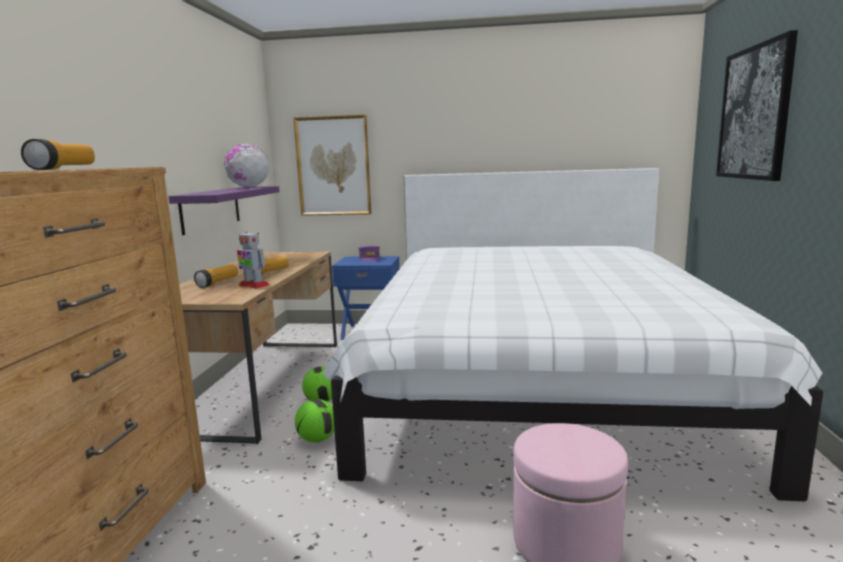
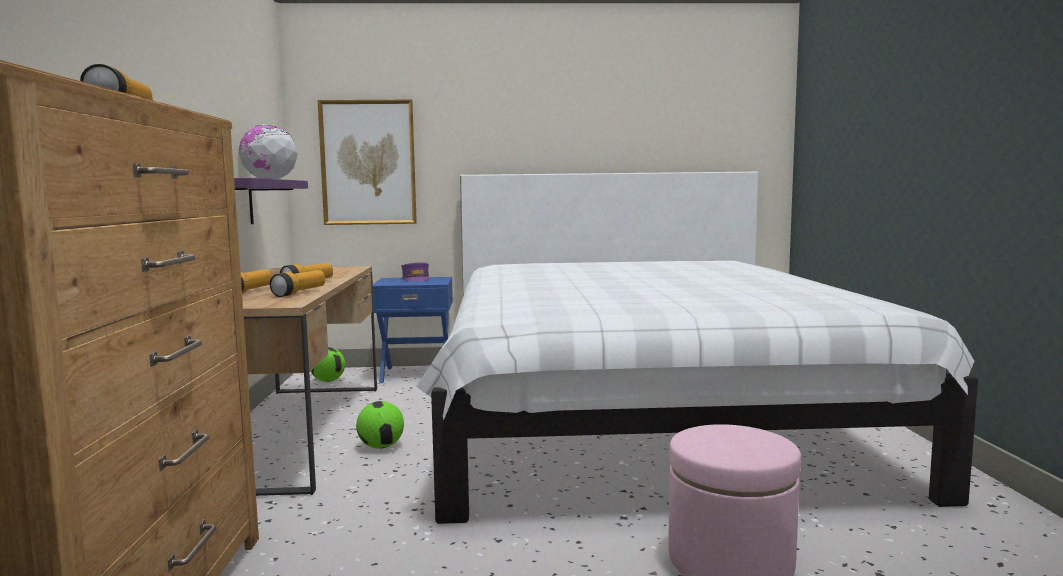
camera: 10 degrees left, 5 degrees down
(253, 285) = (299, 293): toy robot -> flashlight
(317, 439) = (392, 485): football -> football (328, 381)
(754, 113) = (865, 105): picture -> none

